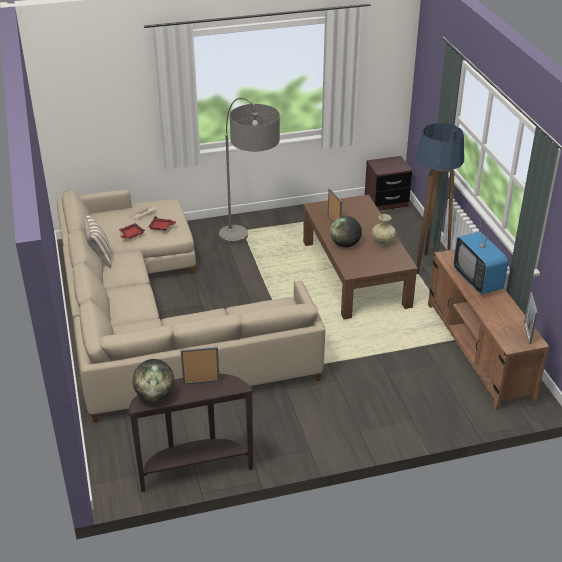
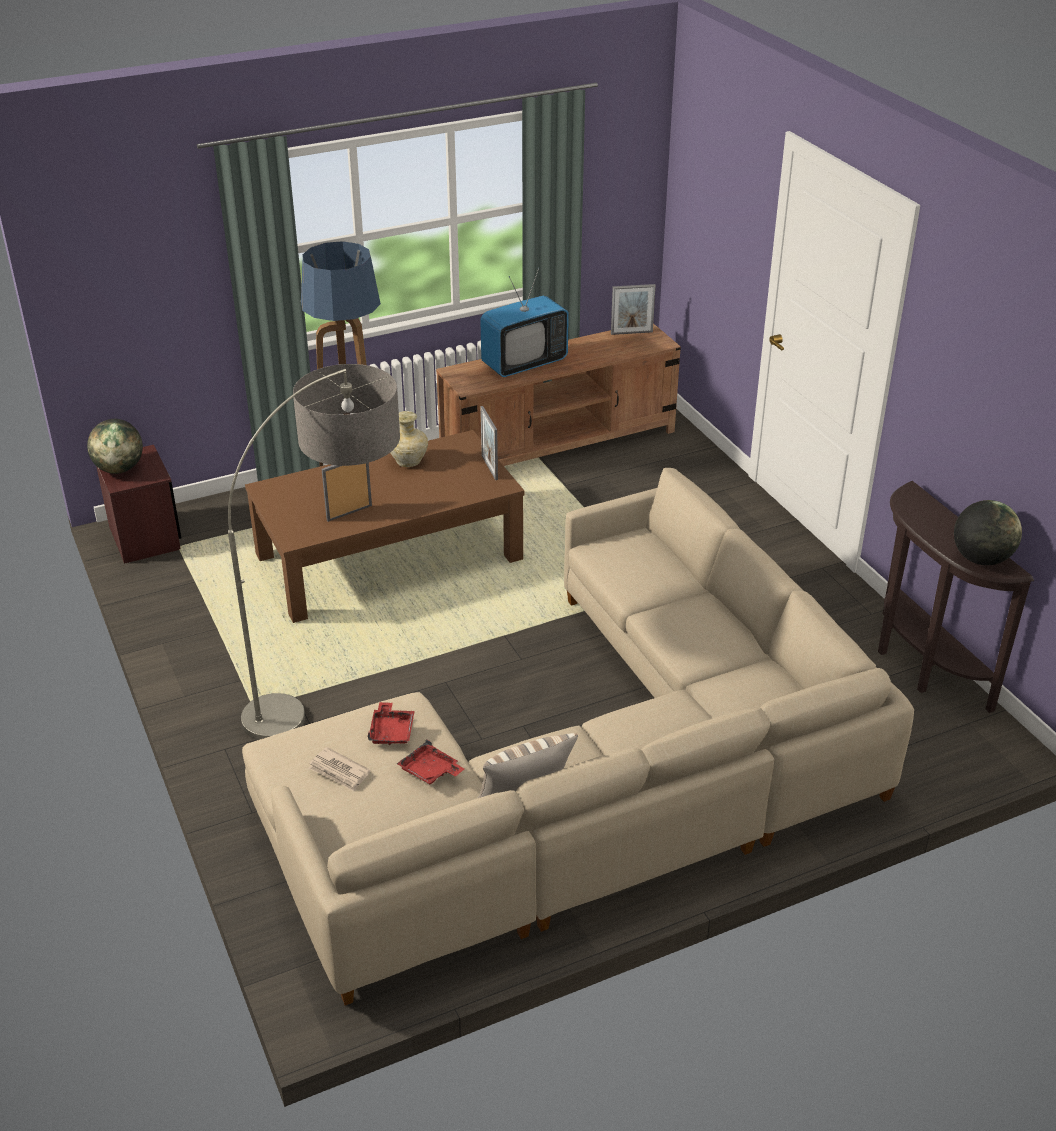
camera: 100 degrees left, 0 degrees up
(201, 382) = (924, 523): picture frame -> picture frame (489, 467)
(345, 244) = (420, 497): globe -> globe (119, 469)

